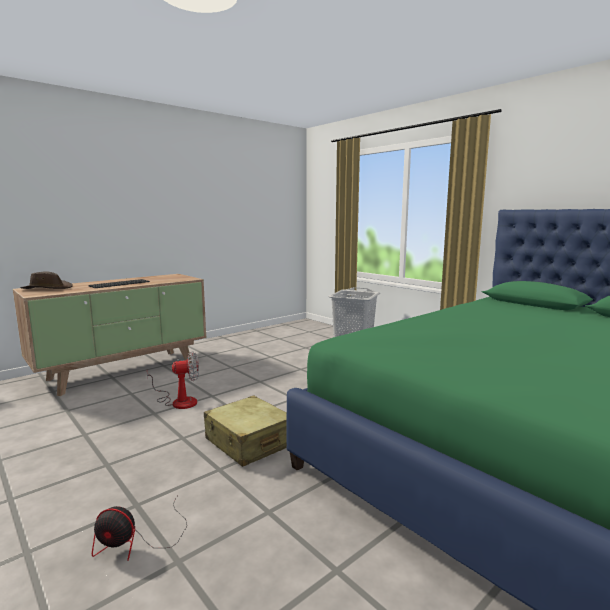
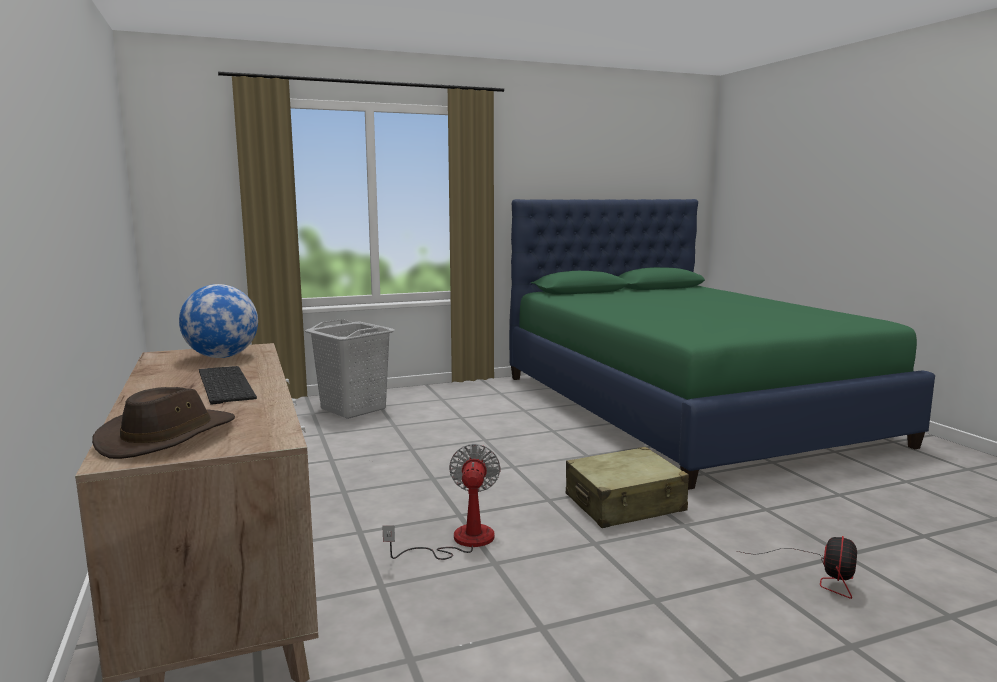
camera: 70 degrees left, 0 degrees up
(170, 278) = (222, 357): none -> globe

